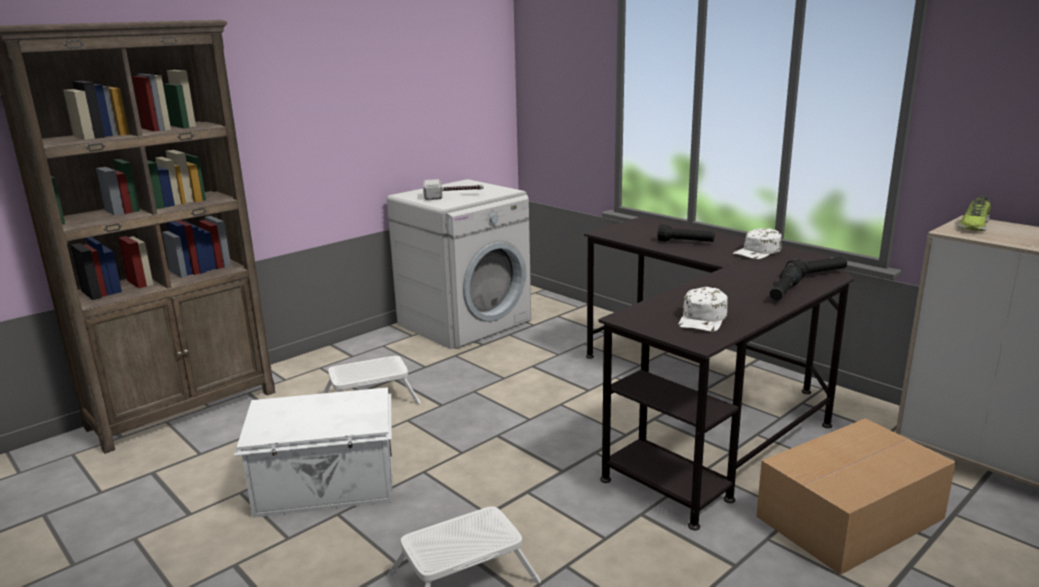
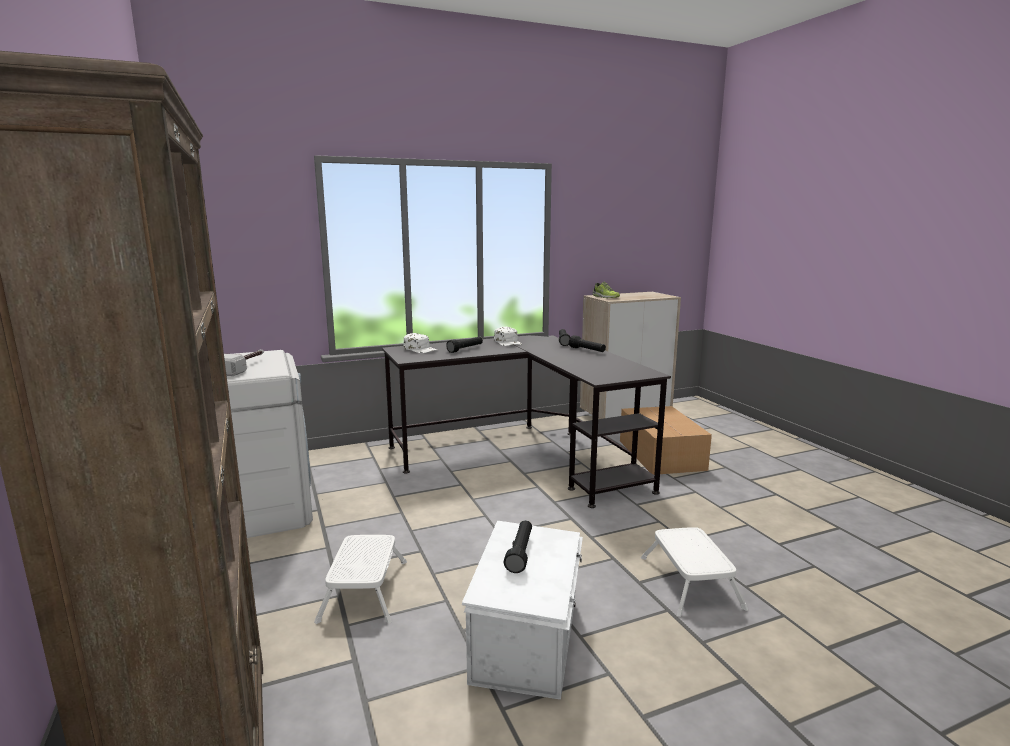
camera: 70 degrees left, 5 degrees down
(331, 408) = (520, 553): none -> black flashlight
(703, 319) = (615, 368): white cap -> white cap (420, 349)

